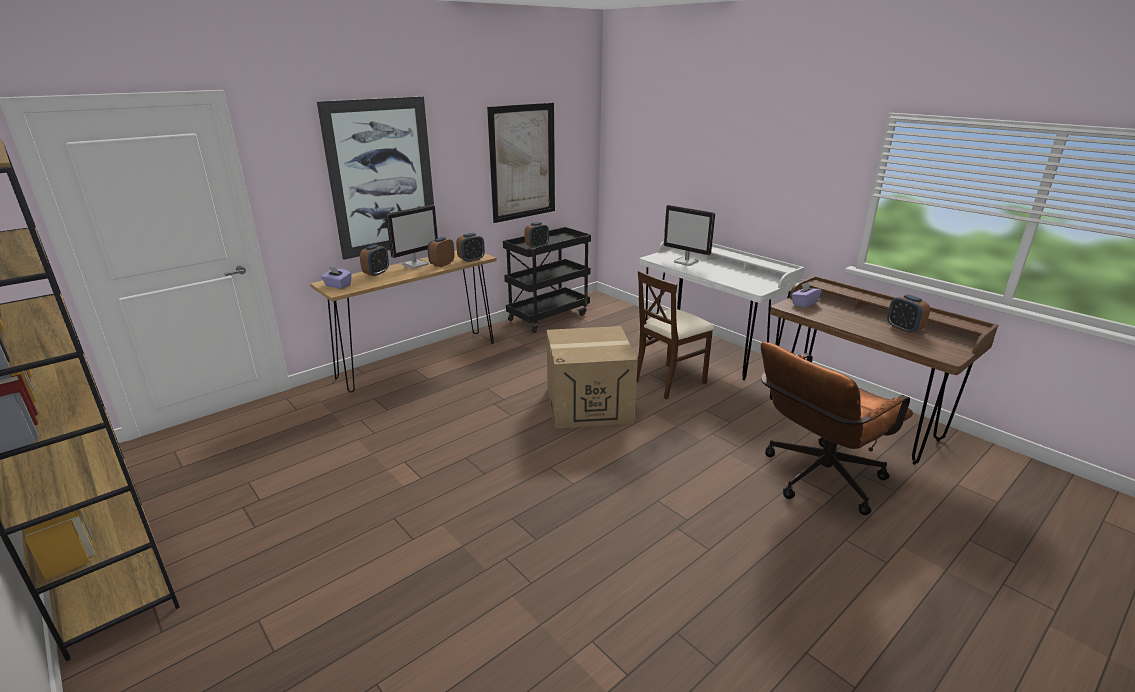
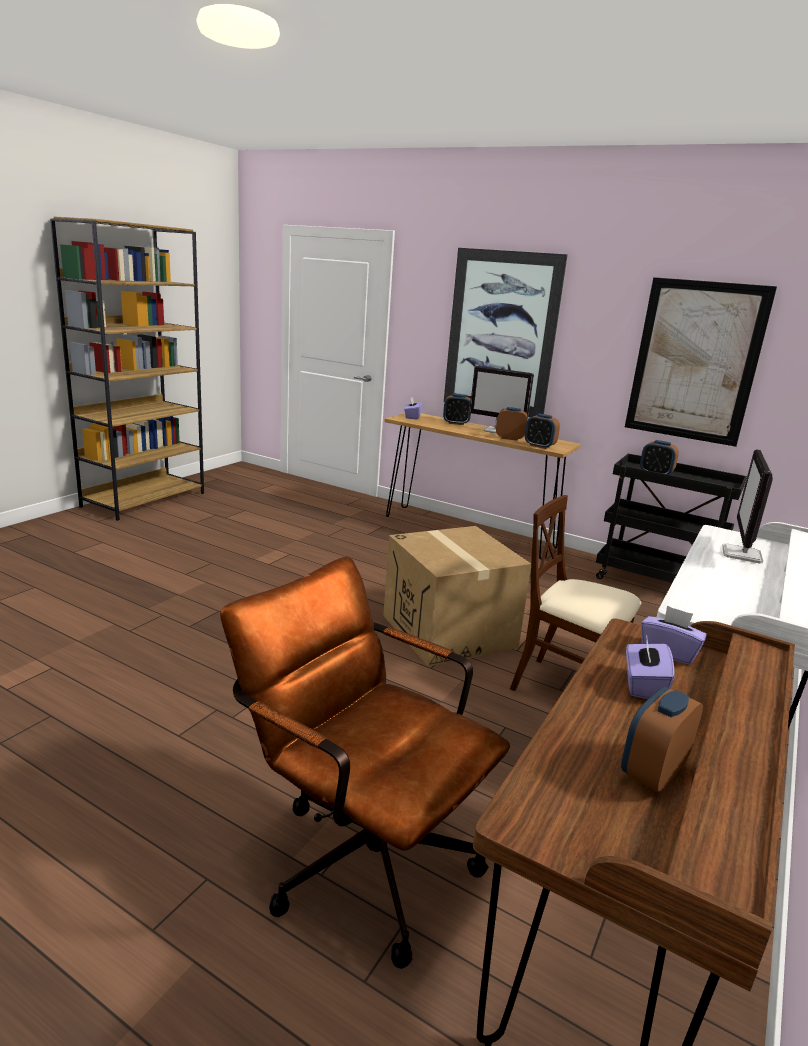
camera: 70 degrees right, 5 degrees down
(837, 315) = (643, 685): none -> purple tissue box

